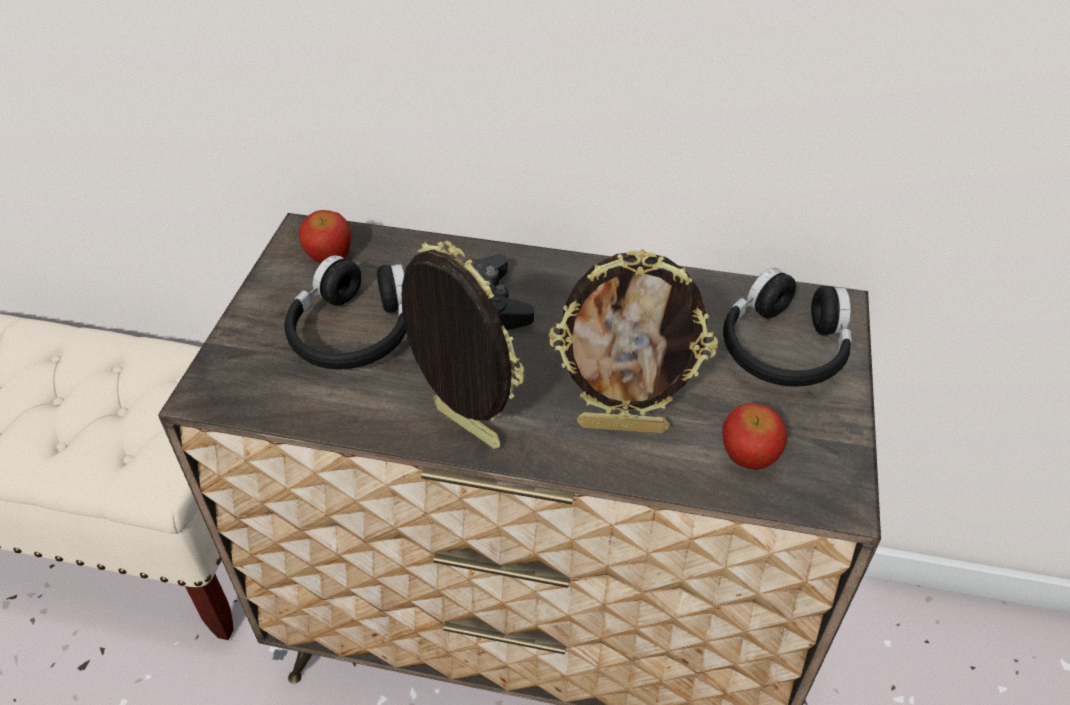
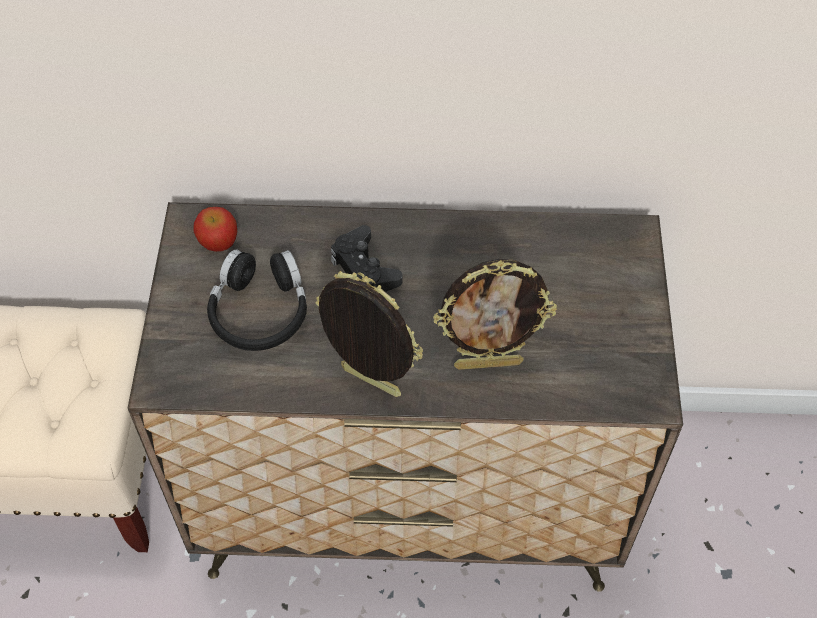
camera: 10 degrees left, 10 degrees up
(748, 456) = (583, 374): apple -> none
(784, 347) = (599, 277): black headphones -> none

